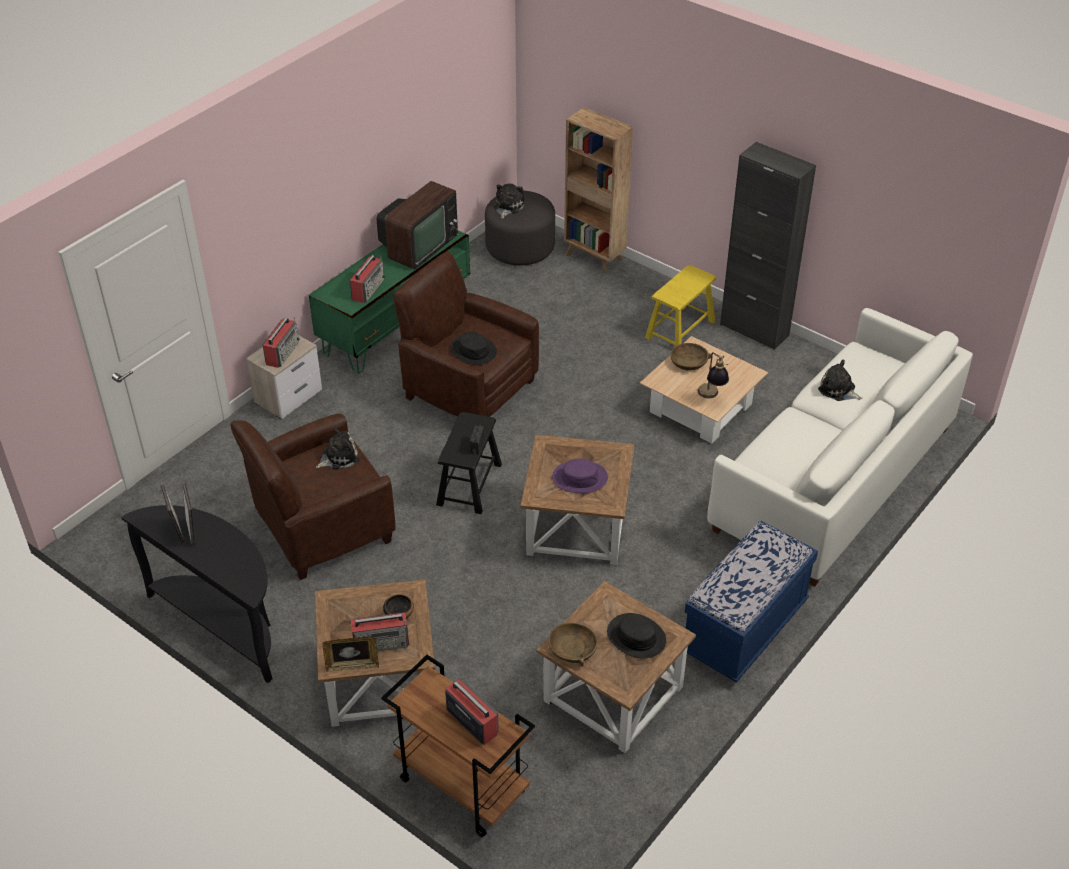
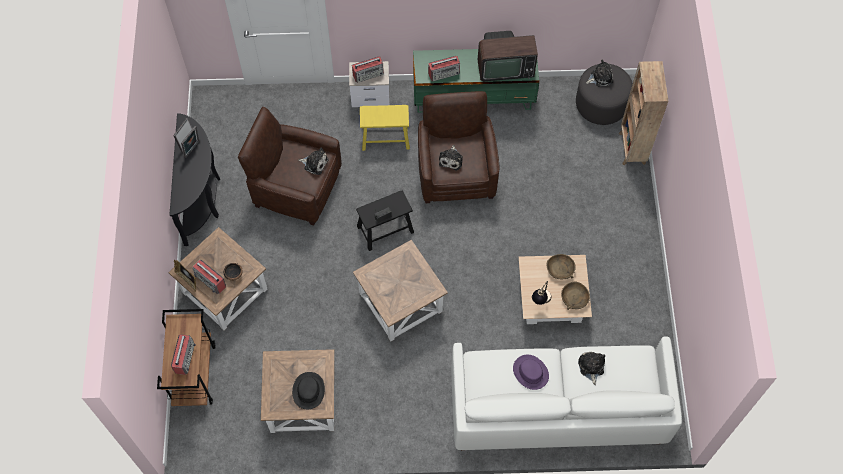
camera: 50 degrees right, 20 degrees up
(473, 350) = (451, 159): black hat -> plush toy
(573, 649) = (276, 367): brown bowl -> brown bowl (574, 298)
(580, 478) = (397, 284): purple hat -> purple hat (530, 372)
(680, 329) = (610, 240): yellow stool -> yellow stool (385, 137)
(744, 629) = (399, 434): blue bench -> none
(754, 330) = (650, 280): black cabinet -> none

